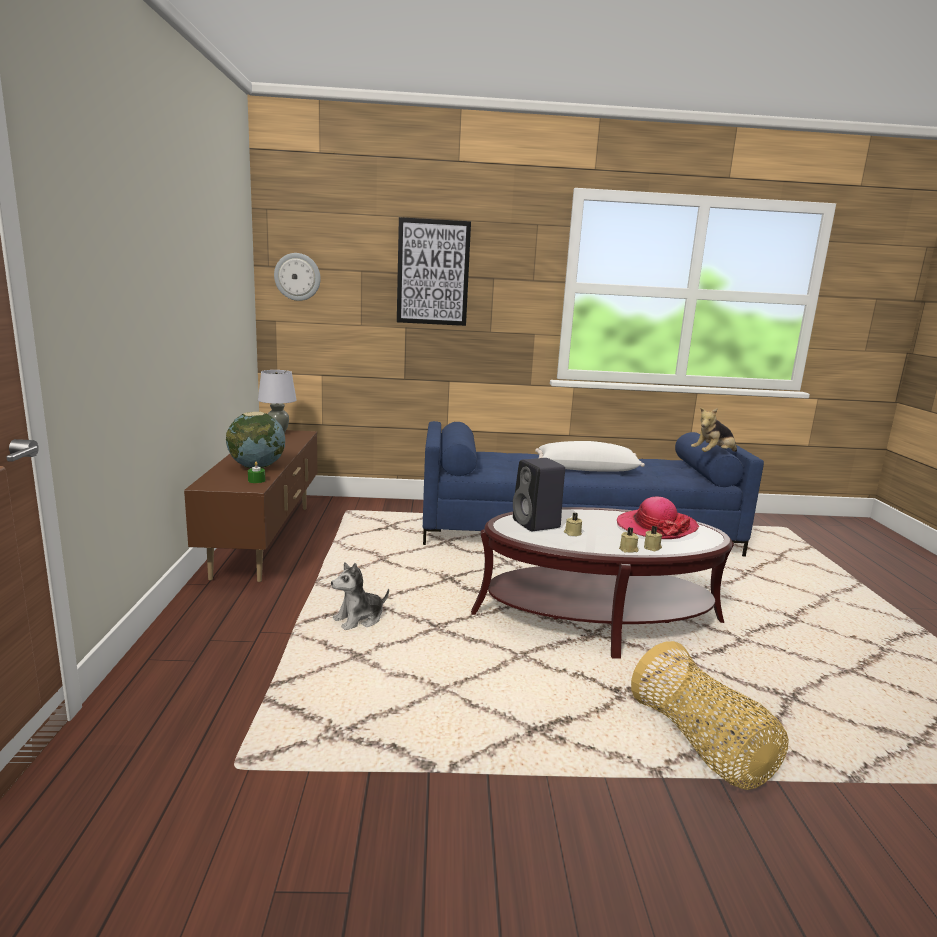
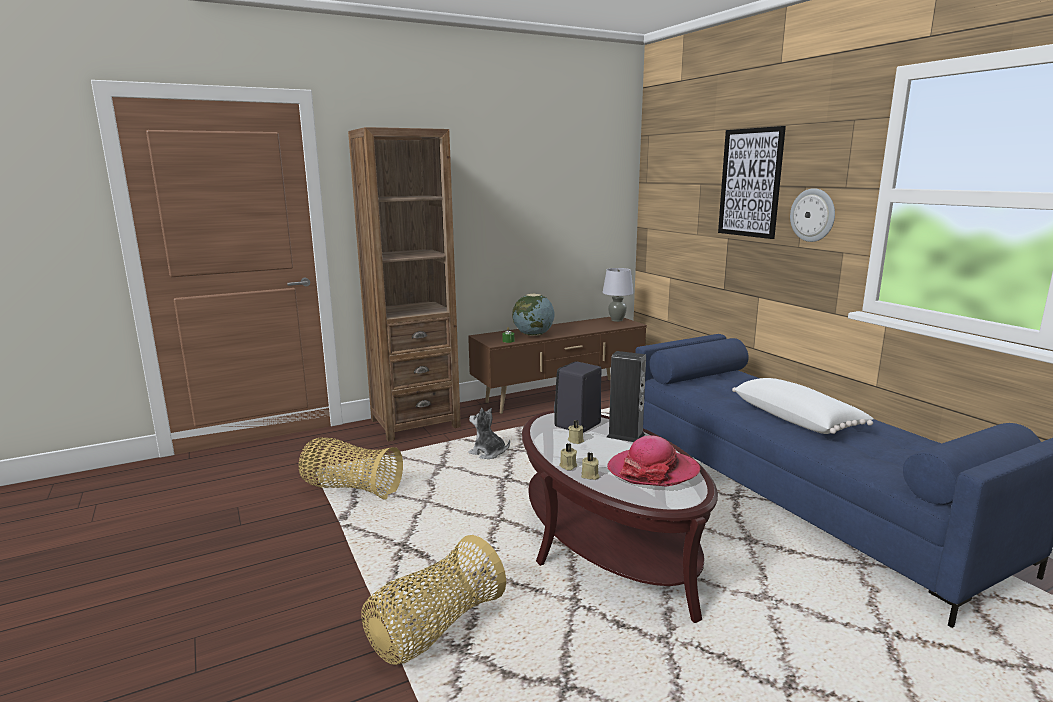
camera: 65 degrees right, 0 degrees up
(191, 643) = (415, 423): none -> brown bookcase
(297, 277) = (660, 191): wall clock -> wall clock (813, 215)
(342, 743) = (351, 489): none -> basket
(578, 516) = (625, 436): none -> speaker
(713, 454) = (921, 448): plush toy -> none

